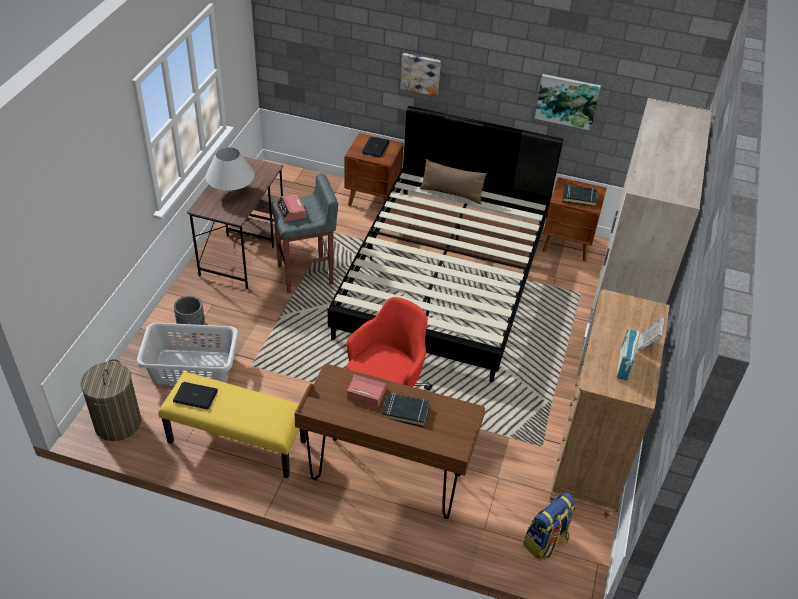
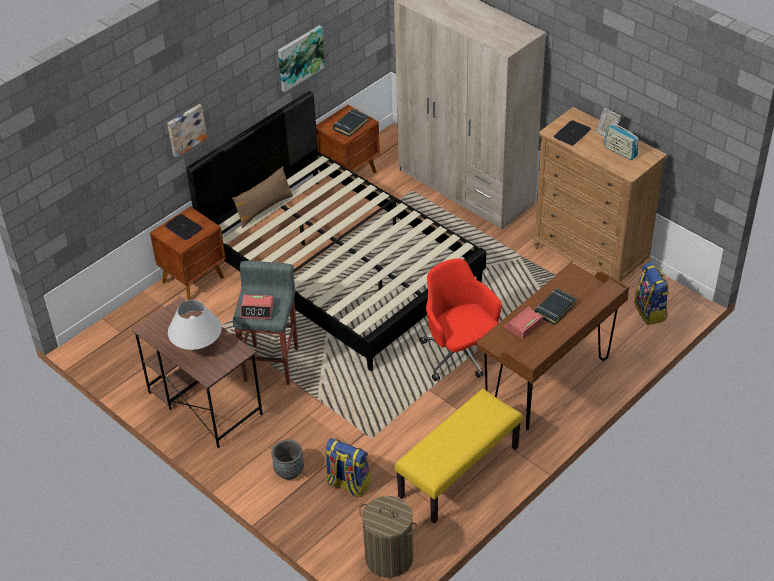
camera: 60 degrees left, 0 degrees up
(192, 368) = (348, 484): grey laundry basket -> backpack
(195, 396) = (436, 458): laptop -> laptop (572, 133)

